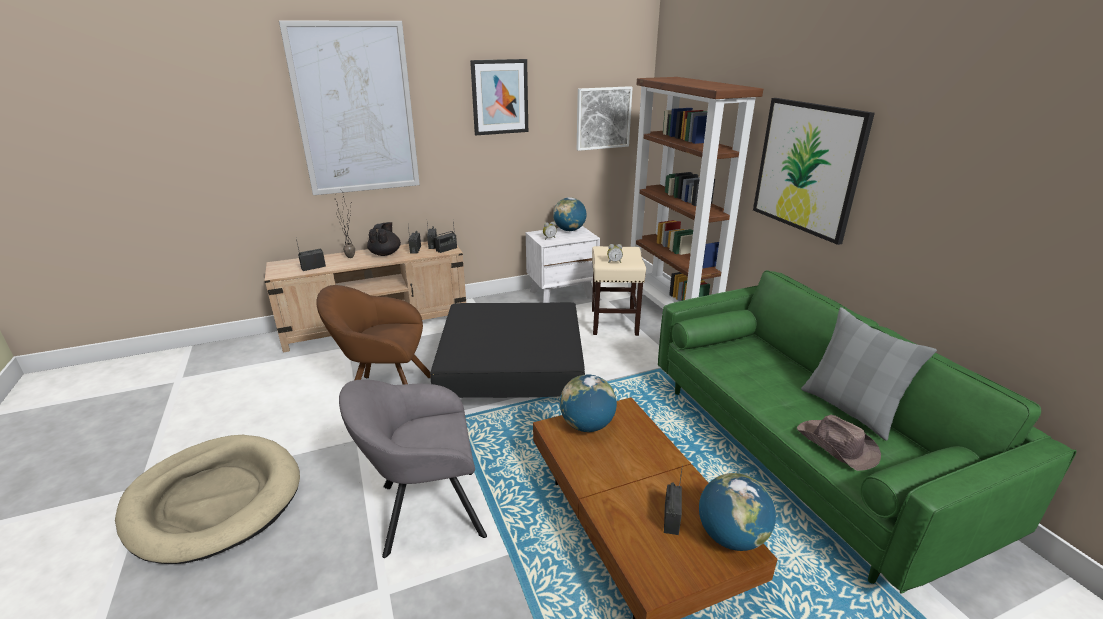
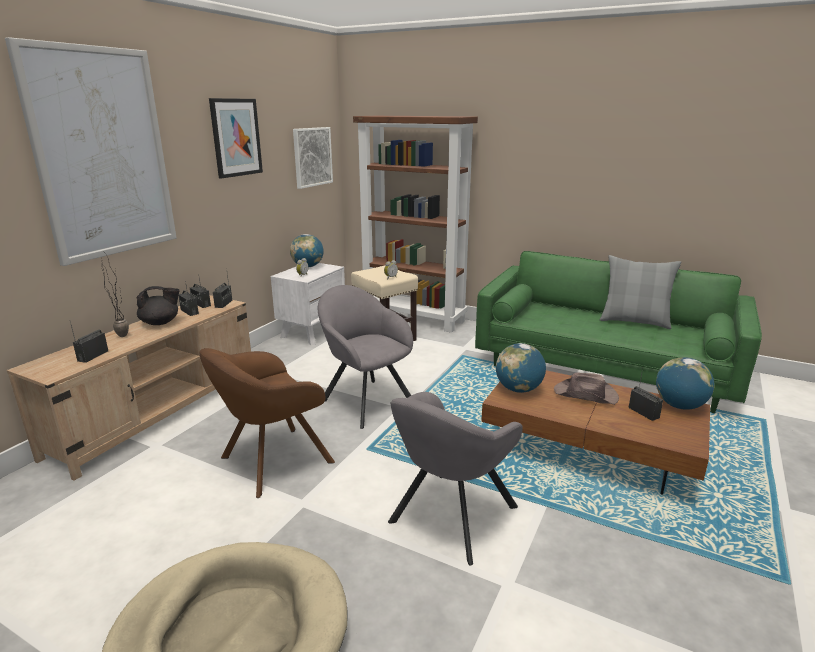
camera: 40 degrees left, 5 degrees down
(385, 253) = (161, 323): black teapot -> black teapot turned 105 degrees clockwise
(513, 375) = (365, 400): black ottoman -> grey armchair
(807, 167) = (529, 171): picture -> none
(837, 446) = (659, 339): brown hat -> brown hat (586, 395)

